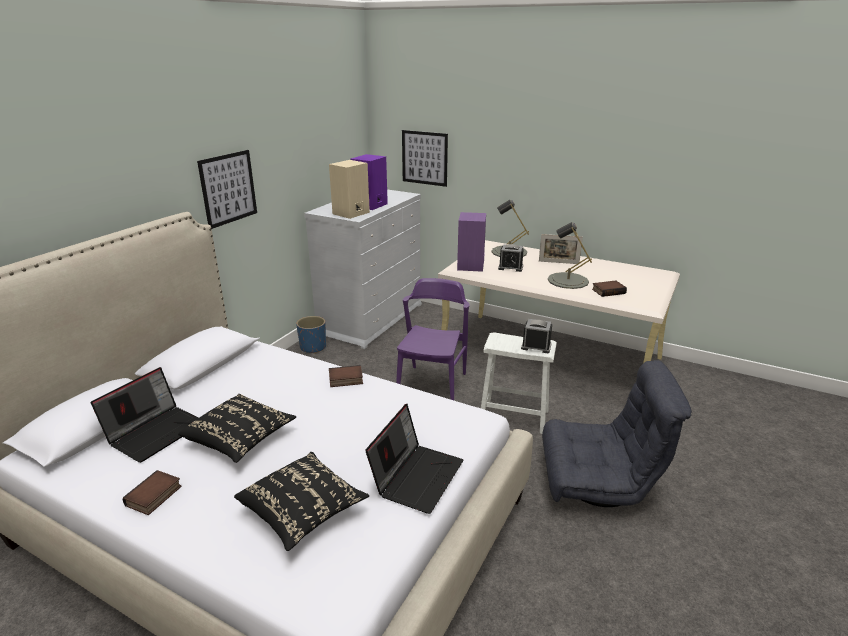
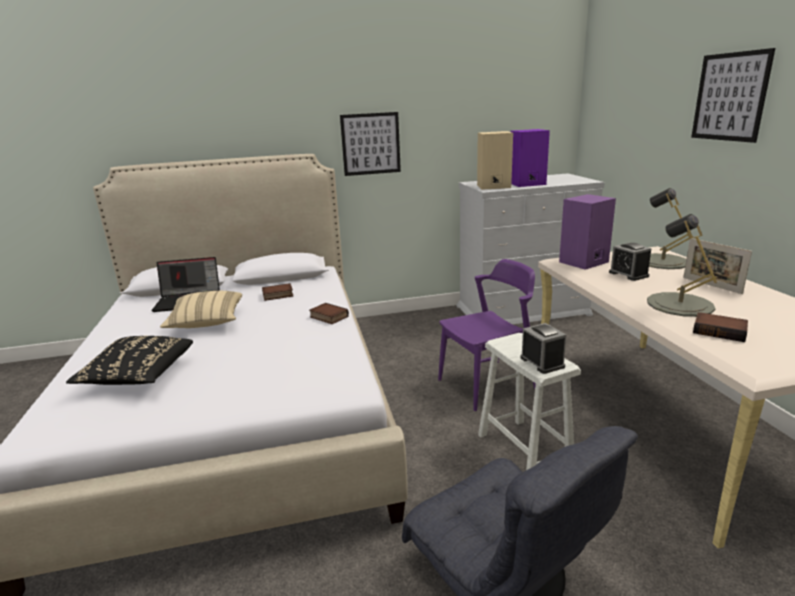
camera: 50 degrees right, 5 degrees down
(154, 497) = (122, 330): book -> book (277, 295)
(240, 439) = (206, 323): black pillow -> beige pillow
(313, 347) = (441, 315): blue planter -> none
(417, 476) = (225, 398): laptop -> none
(424, 158) = (618, 140): picture -> picture (730, 97)

